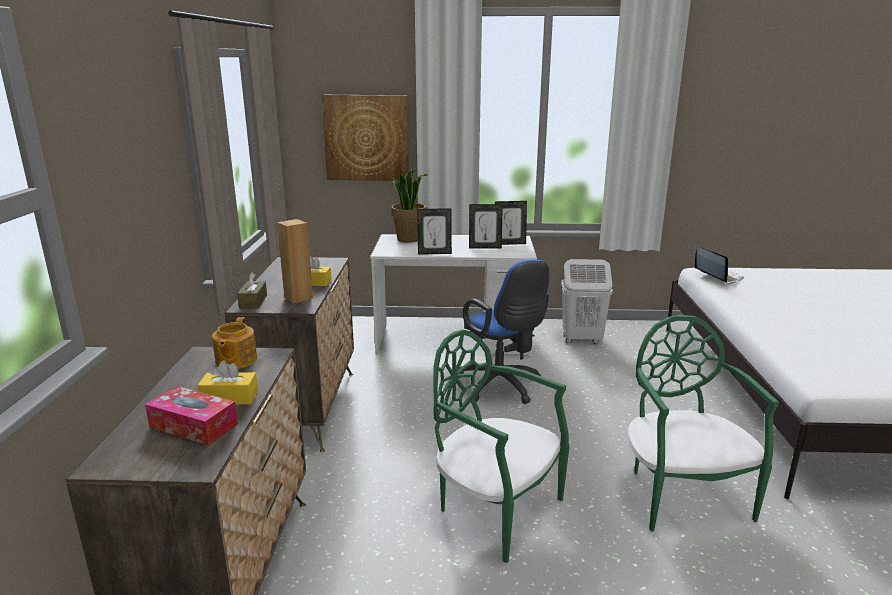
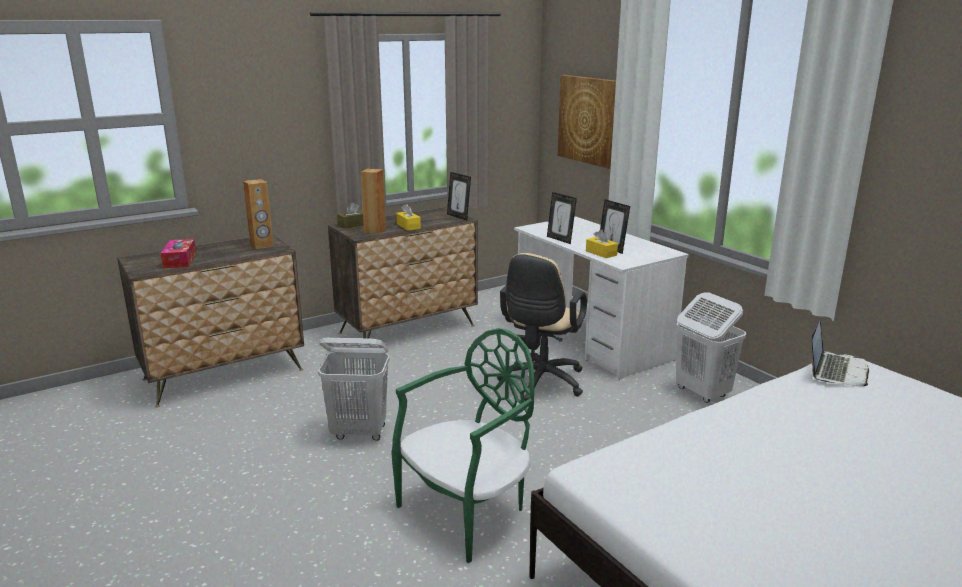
camera: 55 degrees right, 0 degrees up
(229, 398) = (216, 257): yellow tissue box -> yellow tissue box (601, 253)
(235, 361) = (262, 245): teapot -> brown speaker
(409, 239) = (580, 225): potted plant -> none
(495, 509) = (359, 432): green chair -> white laundry basket
(502, 387) = (540, 384): blue office chair -> beige office chair
(509, 243) = (643, 253): picture frame -> picture frame (458, 216)

